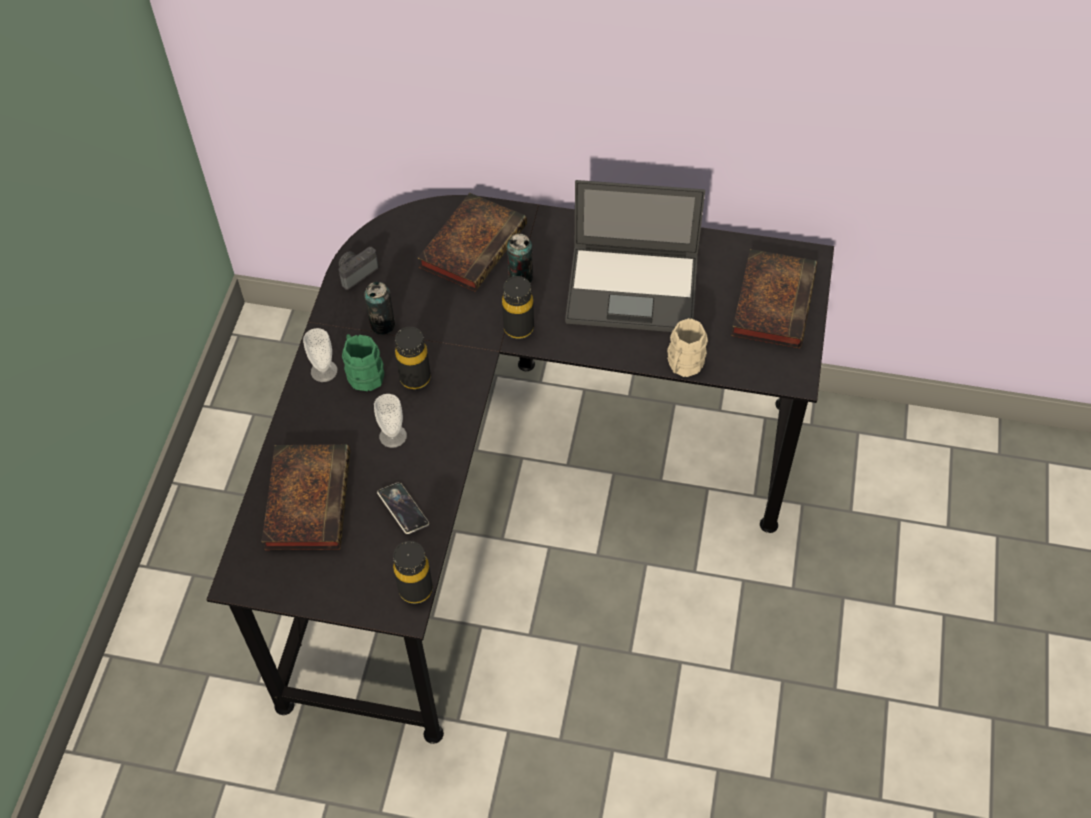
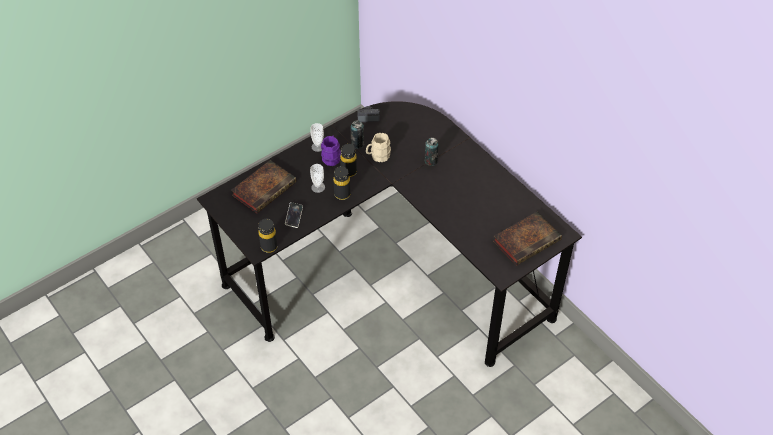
camera: 40 degrees right, 5 degrees down
(363, 372) = (331, 156): green mug -> purple mug
(473, 244) = (426, 136): book -> none
(518, 327) = (409, 180): black bottle -> black bottle (342, 194)
(634, 288) = (473, 196): laptop -> none
(683, 365) = (459, 239): beige mug -> beige mug (378, 156)

